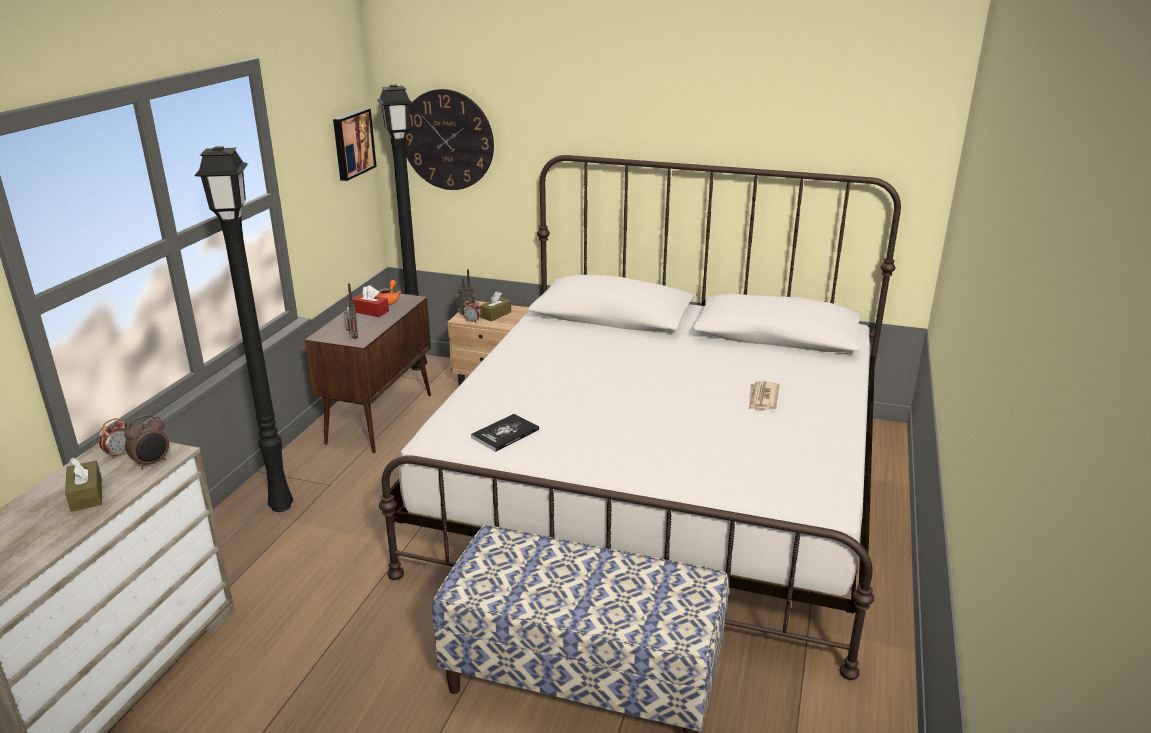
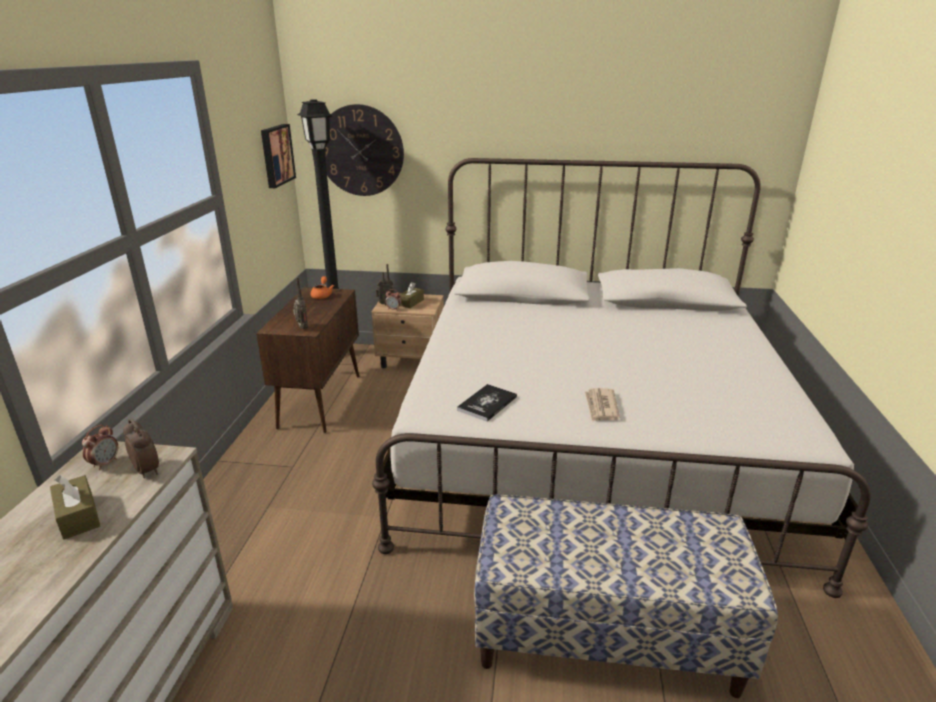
camera: 10 degrees left, 0 degrees up
(152, 463) = (148, 470): alarm clock -> alarm clock turned 75 degrees counterclockwise
(280, 505) = (250, 492): black floor lamp -> none
(370, 311) = (309, 305): red tissue box -> none
(762, 398) = (692, 352): newspaper -> newspaper (601, 407)

